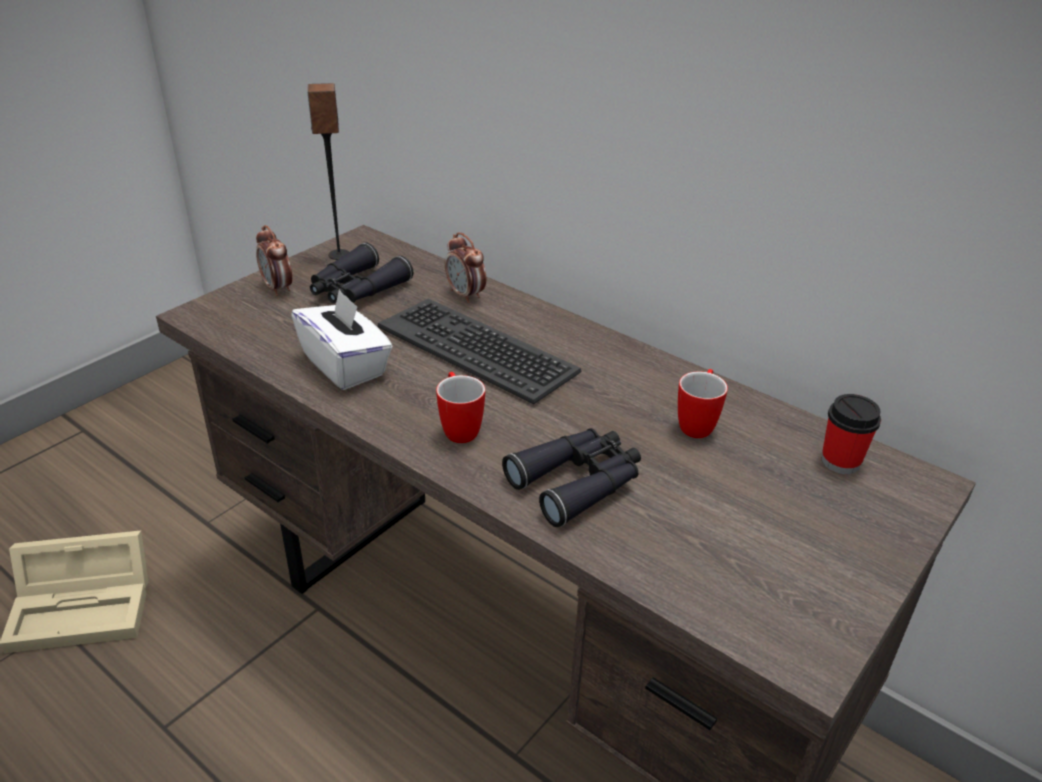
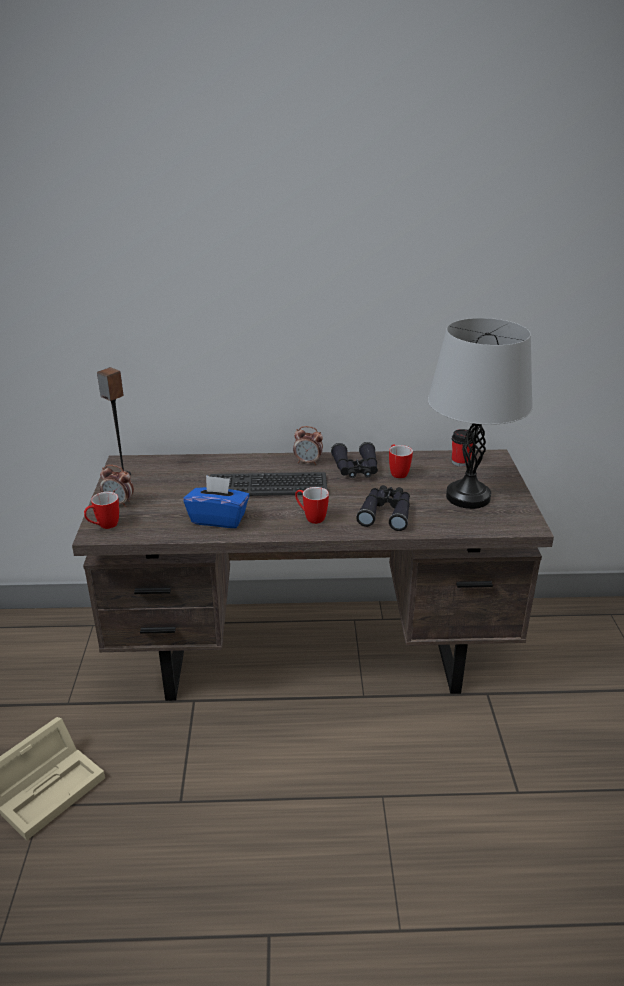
camera: 40 degrees left, 5 degrees down
(218, 309) = (104, 526): none -> mug
(345, 365) = (218, 519): white tissue box -> blue tissue box
(357, 289) = (163, 486): black binoculars -> black binoculars (356, 469)
(466, 295) = (223, 466): alarm clock -> alarm clock (308, 462)
(762, 533) = (468, 497): none -> grey table lamp

